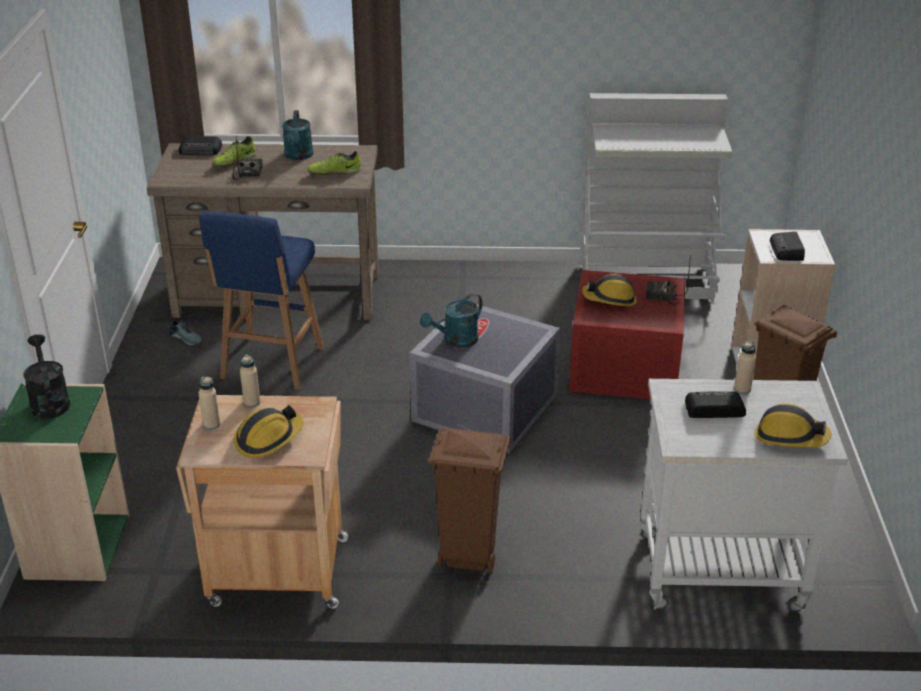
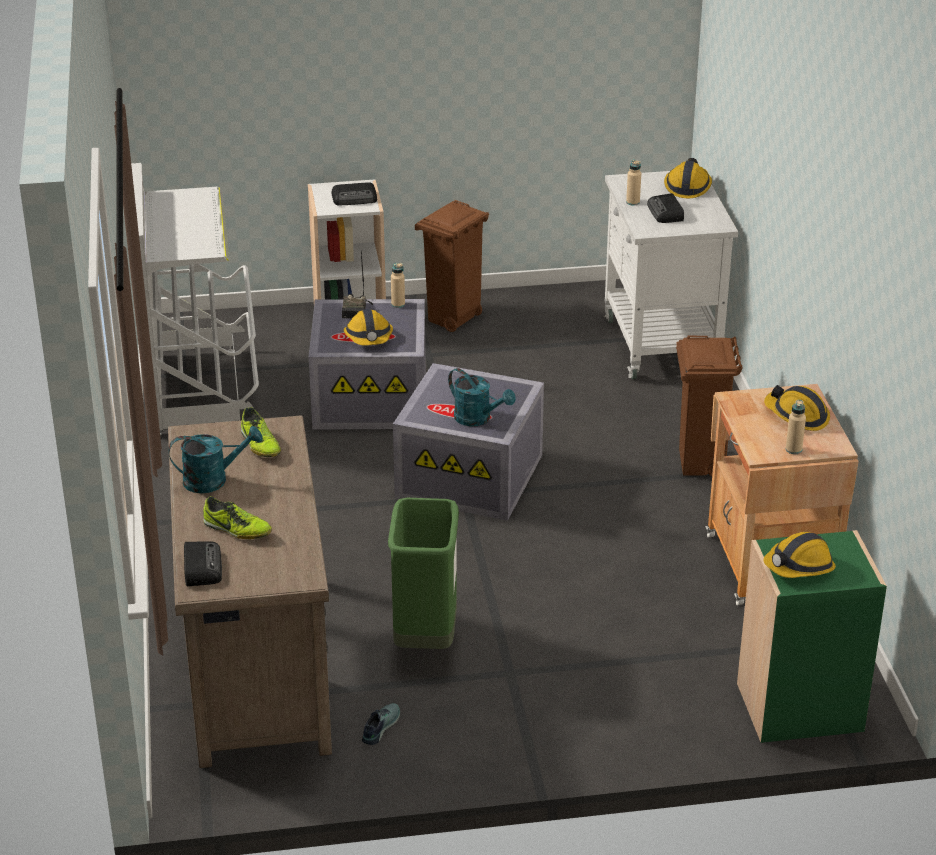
camera: 100 degrees left, 0 degrees up
(49, 401) = (799, 567): black watering can -> hard hat
(248, 173) = (272, 511): radio -> none
(252, 402) = (748, 434): beige bottle -> beige bottle (398, 304)
(271, 365) = (425, 639): blue stool -> green trash can
(626, 368) = (372, 397): red storage box -> grey storage box

